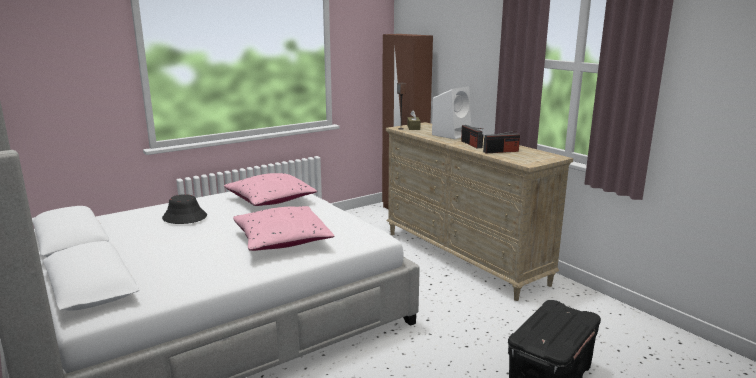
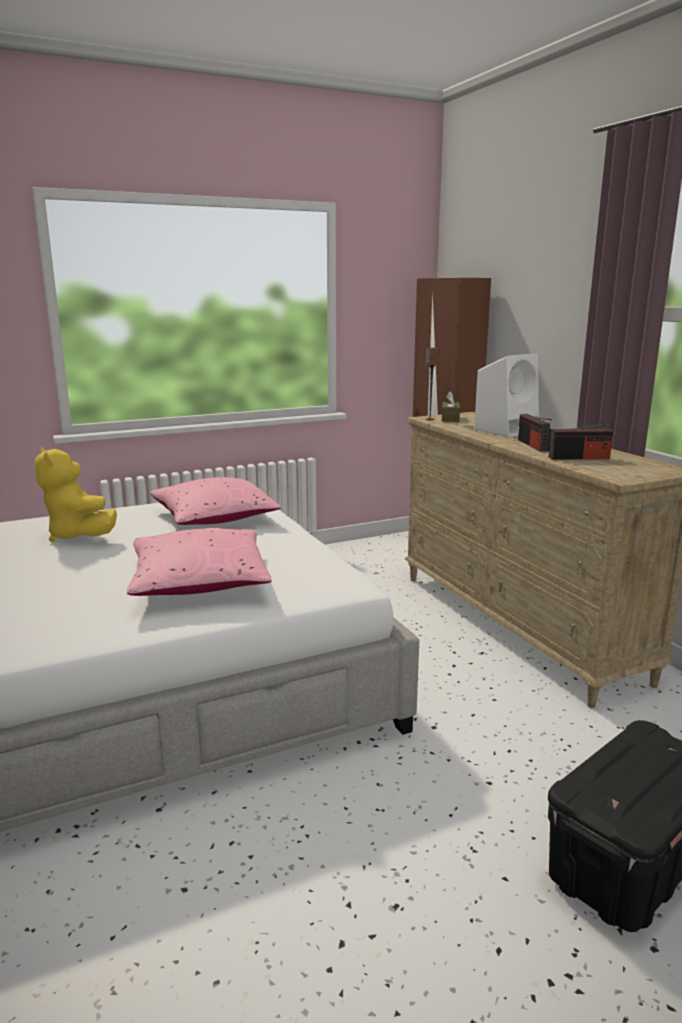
camera: 10 degrees right, 0 degrees up
(184, 217) = (79, 536): black hat -> yellow plush toy

